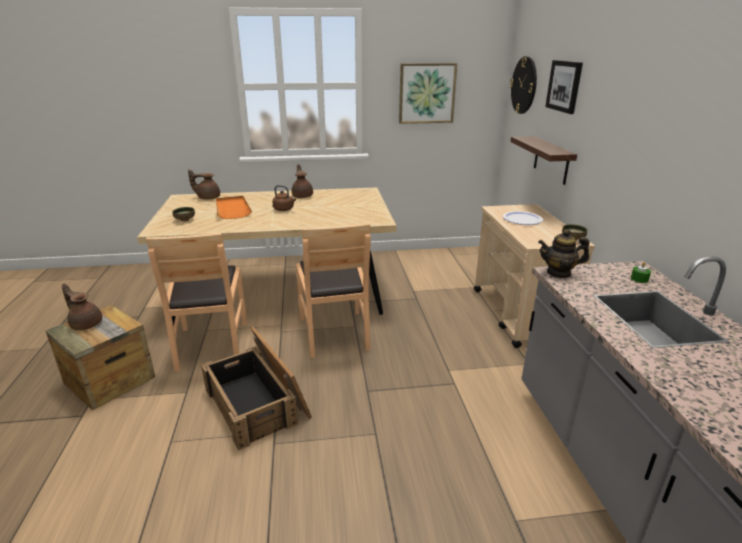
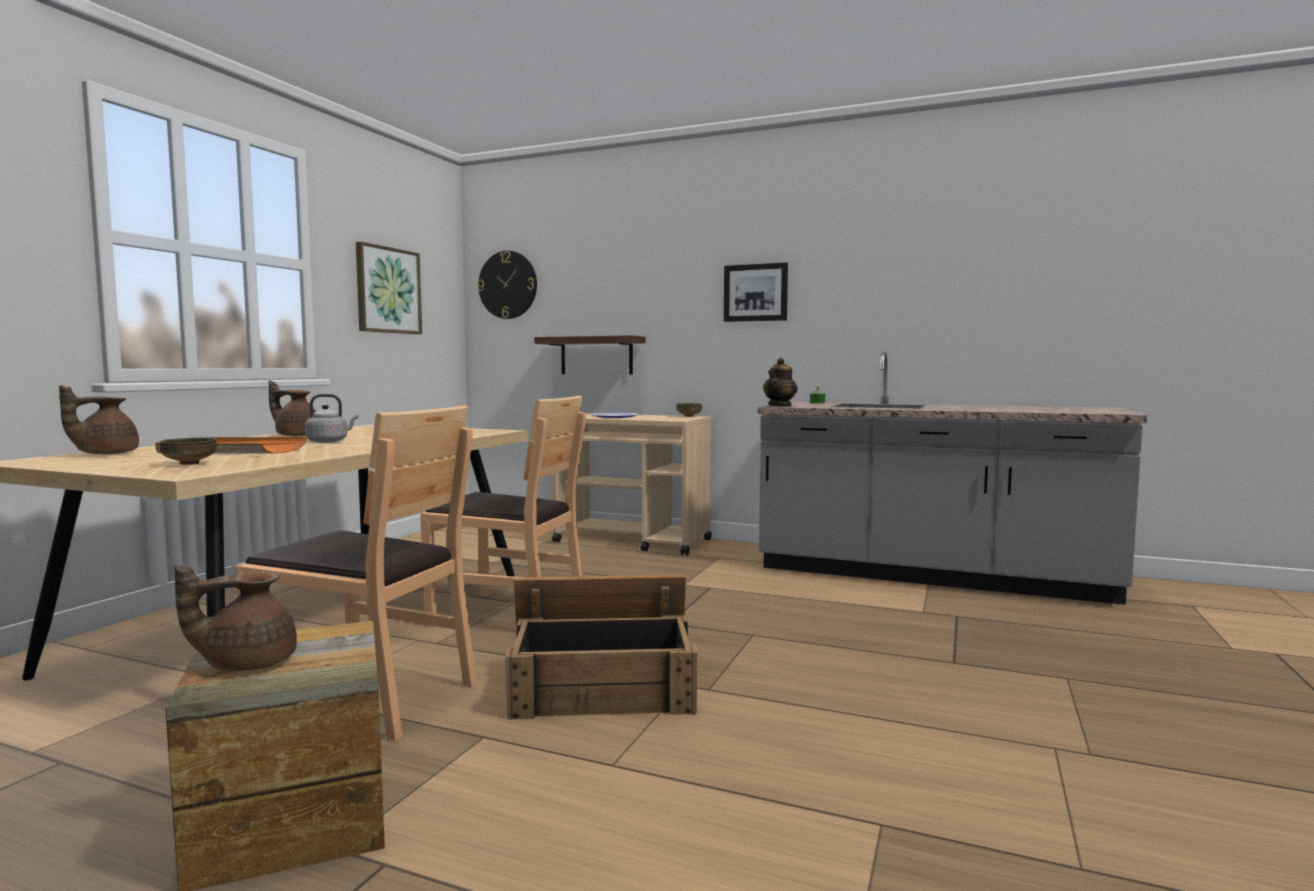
camera: 60 degrees left, 20 degrees down
(284, 209) = (329, 441): brown kettle -> grey kettle
(564, 86) = (597, 272): picture -> picture (755, 293)

